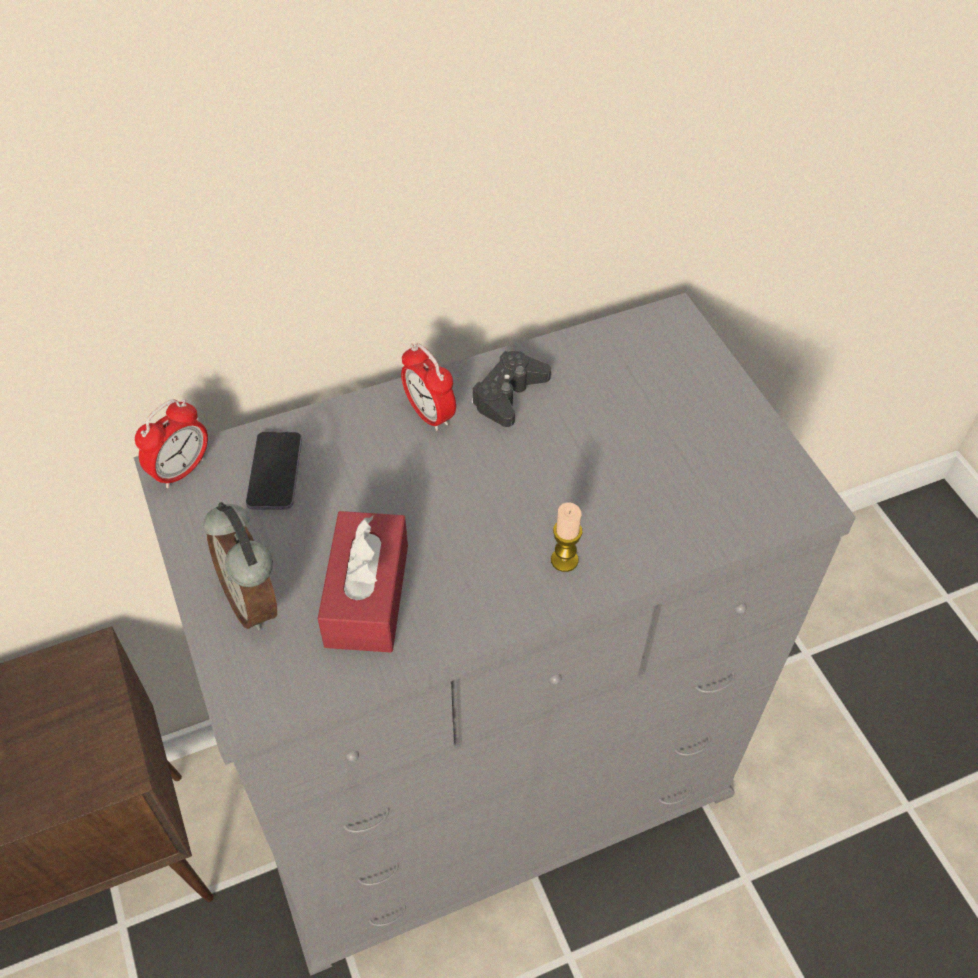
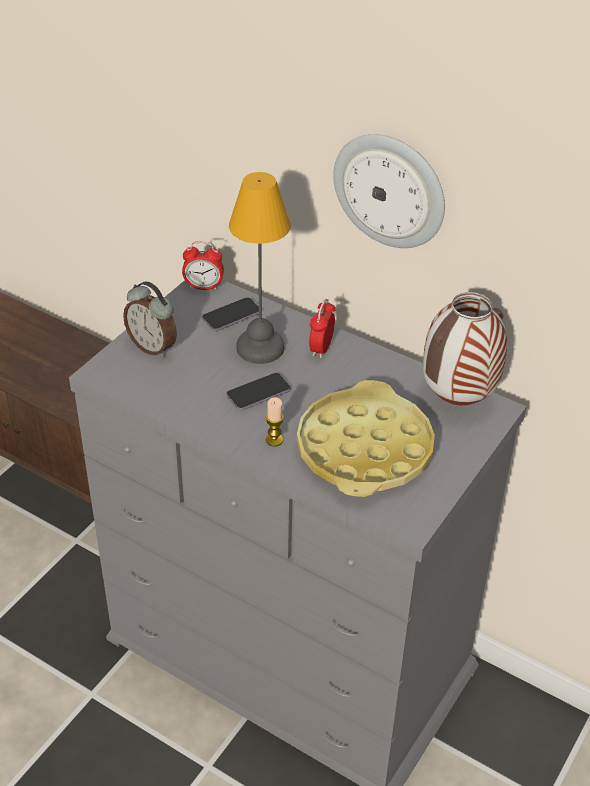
camera: 55 degrees right, 10 degrees down
(254, 600) = (153, 347): alarm clock -> alarm clock turned 75 degrees counterclockwise
(367, 476) = (259, 346): none -> table lamp
(367, 595) = (189, 381): red tissue box -> none
(439, 126) = (390, 190): none -> wall clock
(459, 528) = (258, 393): none -> phone
(508, 394) = (365, 370): black game controller -> none
(632, 343) = (457, 401): none -> vase
(650, 475) = (364, 449): none -> yellow tray

